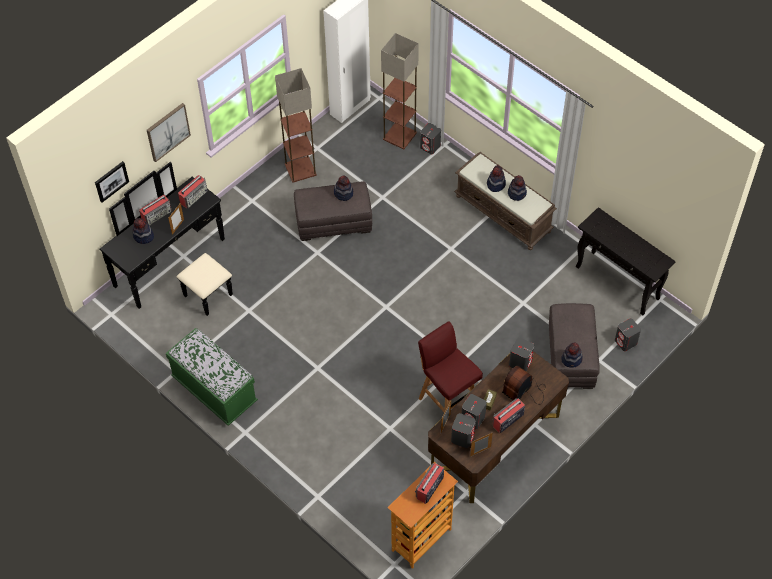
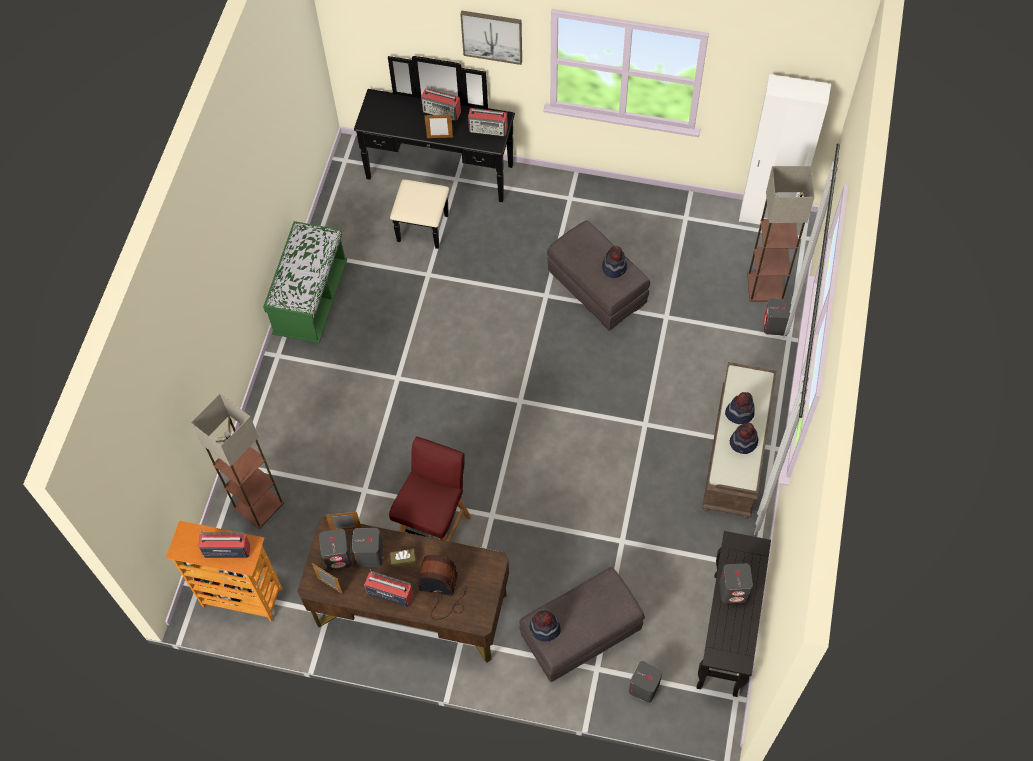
camera: 60 degrees right, 5 degrees up
(111, 181) = (400, 29): picture -> none
(143, 236) = (407, 115): hat -> none
(300, 169) = (645, 218): floor lamp -> floor lamp (259, 505)
(520, 362) = (479, 567): grey speaker -> grey speaker (733, 590)

